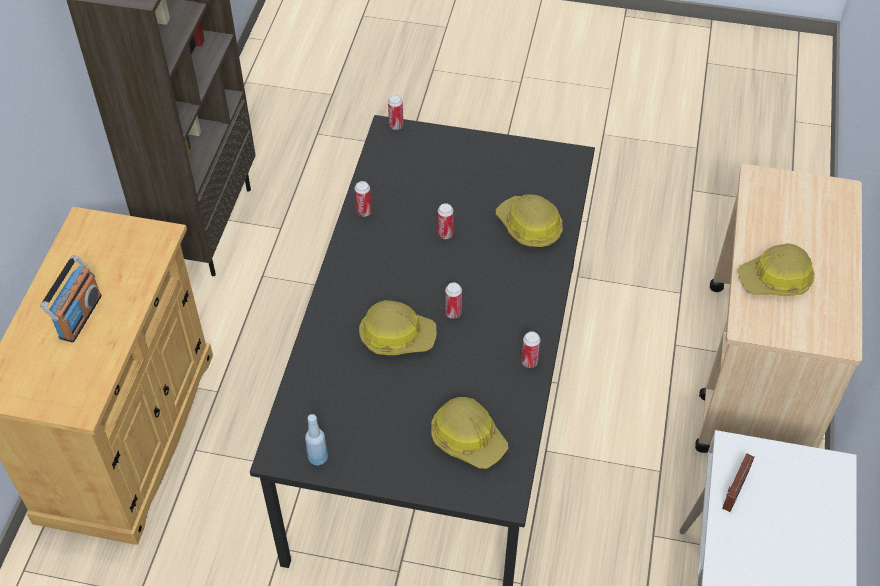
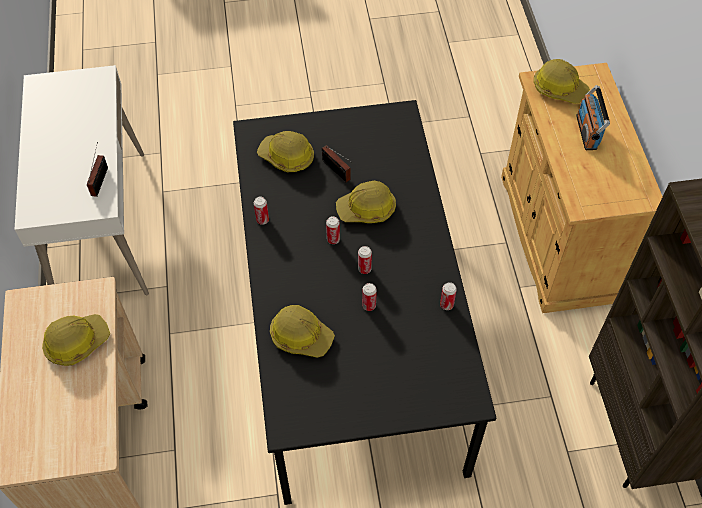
camera: 160 degrees right, 5 degrees up
(62, 387) = (559, 88): none -> hard hat
(318, 458) = (378, 118): blue bottle -> none
(396, 126) = (468, 409): can -> can (364, 269)
(410, 396) = (337, 171): none -> radio

